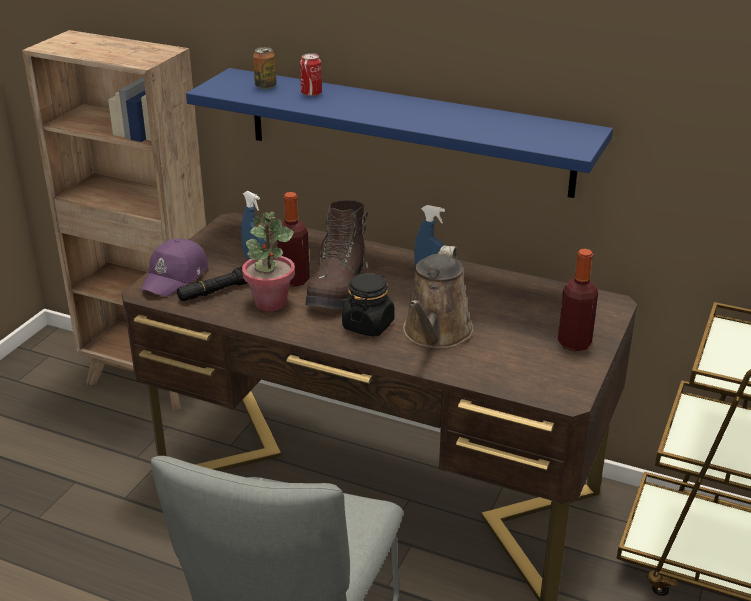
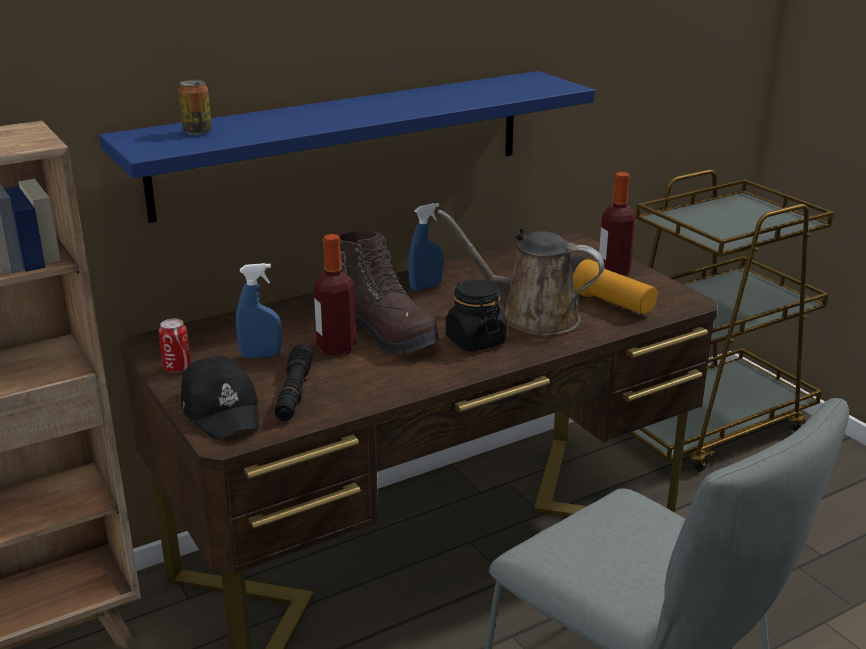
camera: 55 degrees left, 5 degrees down
(176, 277) = (222, 410): purple cap -> black cap
(270, 303) = (363, 374): potted plant -> none
(311, 93) = (260, 122): can -> can (177, 367)
(436, 334) = (531, 317): brown watering can -> brown watering can turned 150 degrees clockwise
(509, 359) = (608, 303): none -> flashlight

